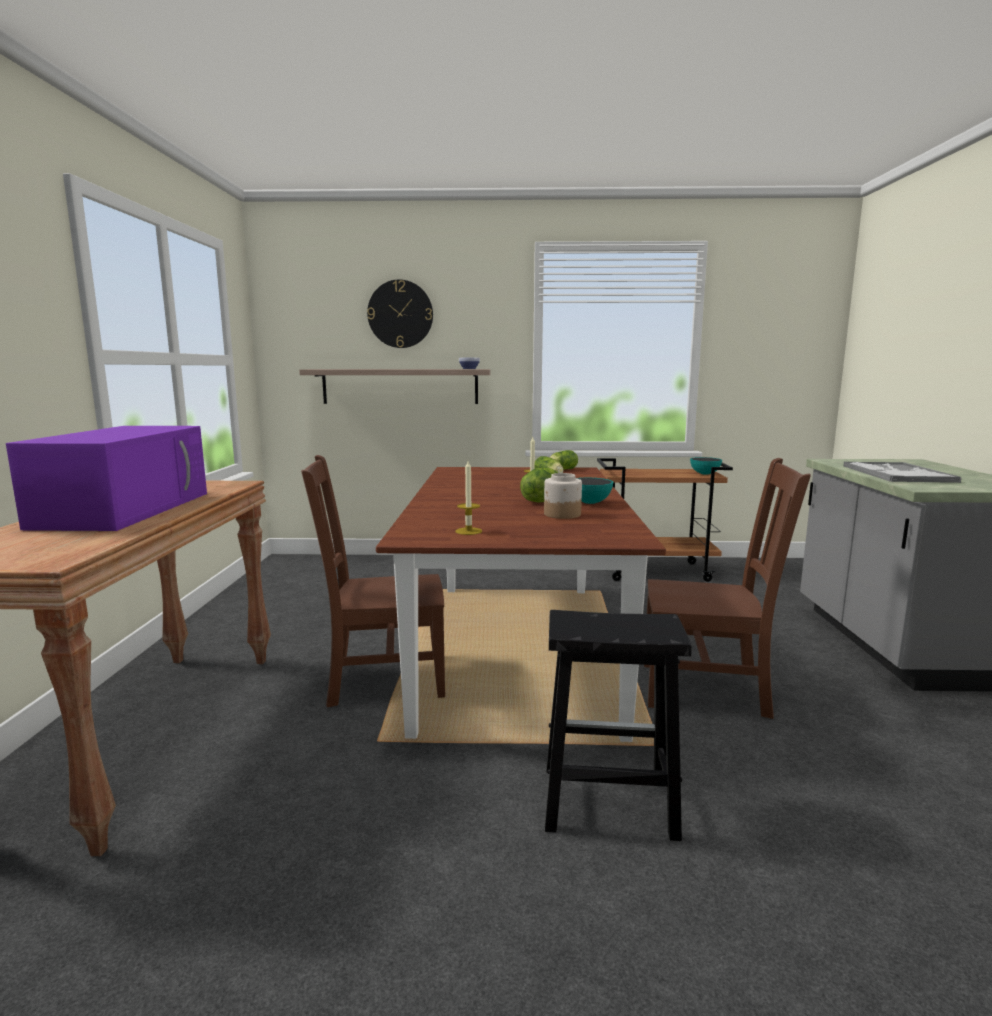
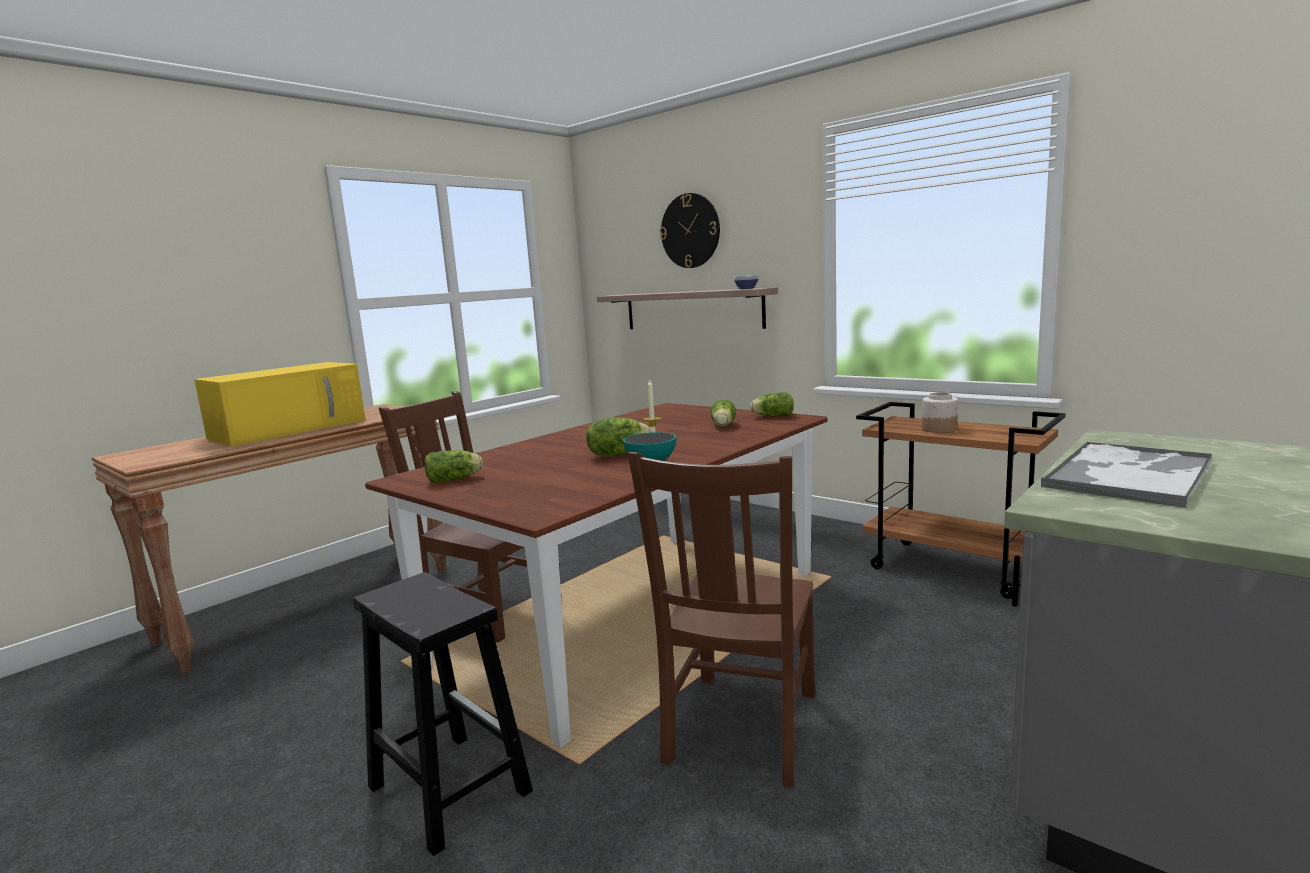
camera: 40 degrees right, 0 degrees up
(126, 509) = (291, 428): purple microwave -> yellow microwave
(468, 531) = (456, 479): candle -> lettuce
(562, 514) = (580, 474): jar -> jar (939, 429)
(705, 474) = (1016, 437): bowl -> none
(708, 689) = (740, 730): brown chair -> brown chair turned 60 degrees clockwise

